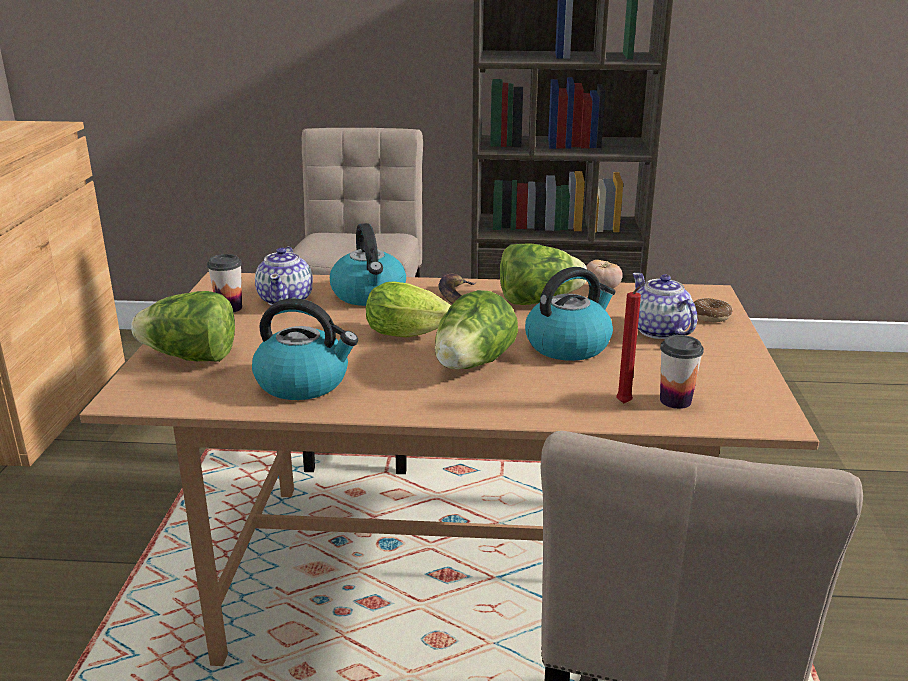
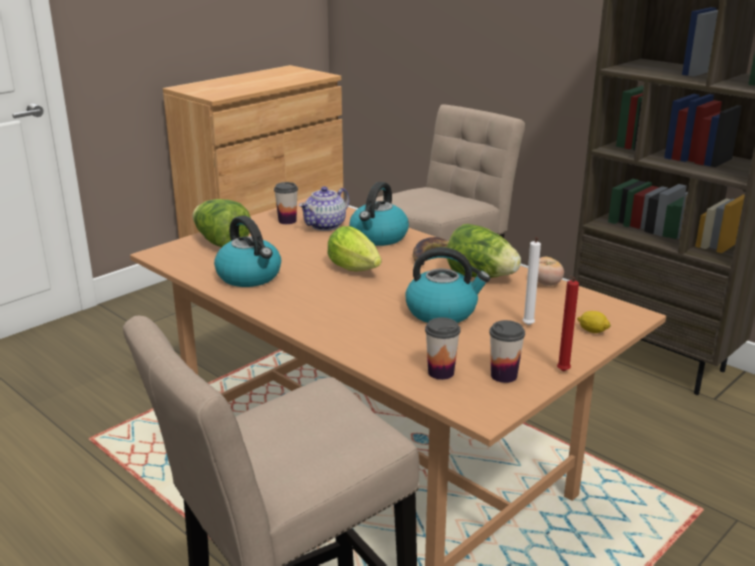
camera: 40 degrees right, 0 degrees up
(472, 365) = (357, 301): lettuce -> none
(624, 405) = (402, 360): red candle -> red candle (562, 372)
(659, 331) = (528, 326): teapot -> white candle
(710, 316) = (592, 331): donut -> lemon
(725, 381) = (504, 375): none -> cup

